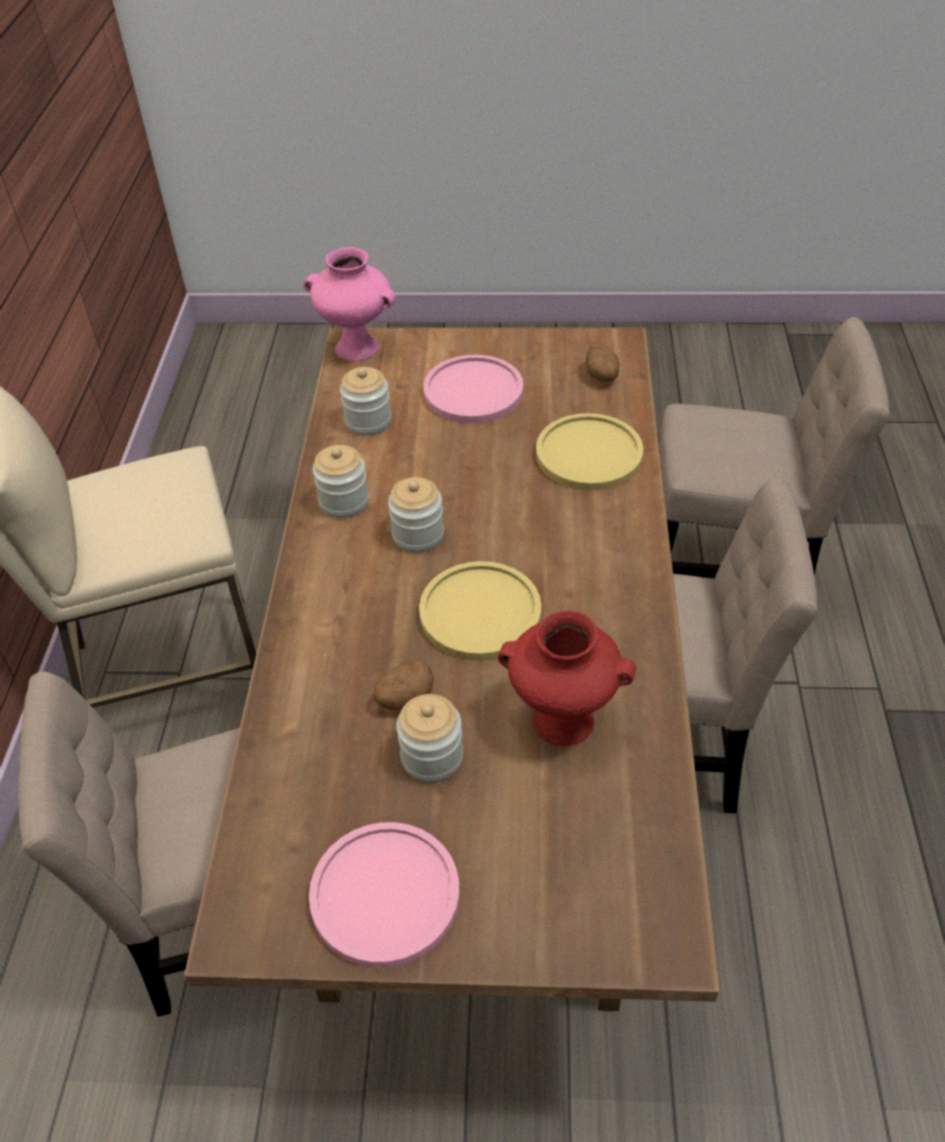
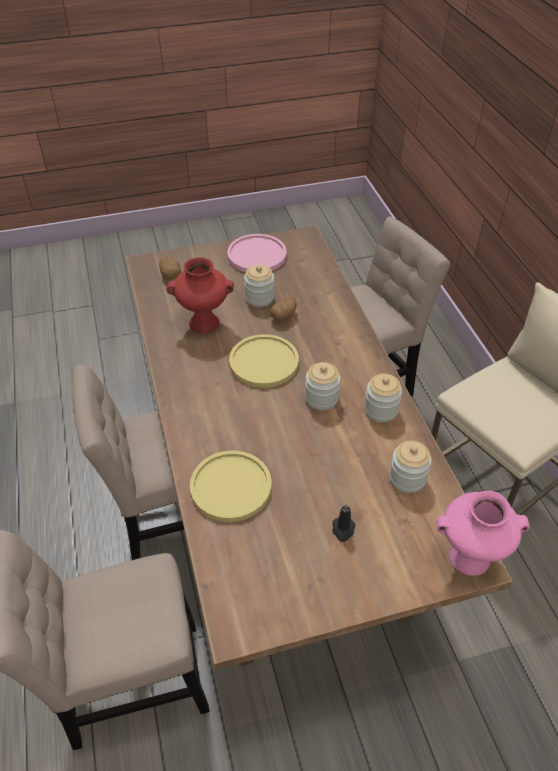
camera: 160 degrees right, 0 degrees up
(473, 391) = (343, 529): pink plate -> black candle
(601, 376) = (240, 576): potato -> potato (170, 275)

